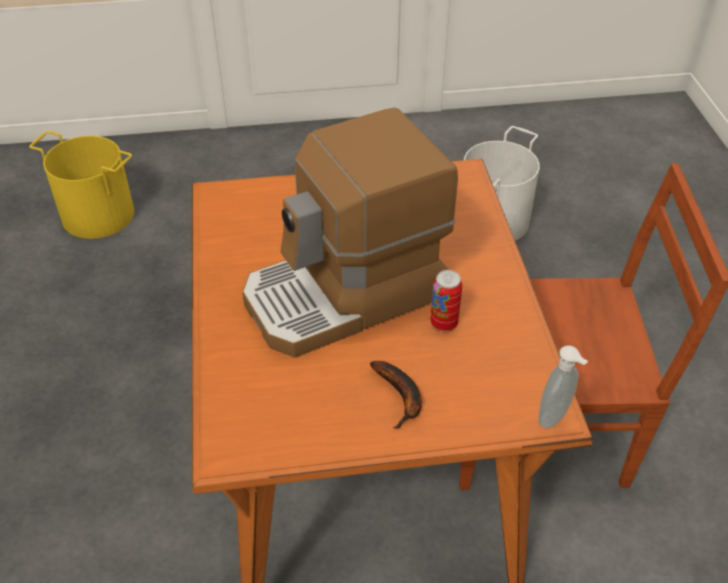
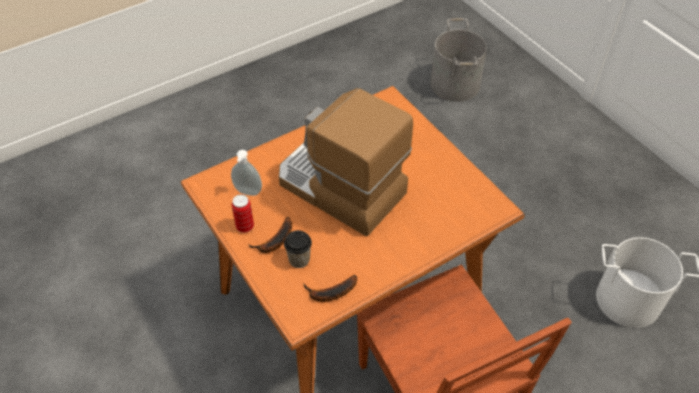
camera: 65 degrees right, 5 degrees up
(97, 215) = (454, 84): yellow bucket -> grey bucket
(443, 323) = (343, 243): can -> can (245, 226)
(448, 380) = (299, 259): none -> cup
(523, 365) = (330, 293): none -> banana
(555, 418) = (296, 321): soap dispenser -> soap dispenser (247, 193)

